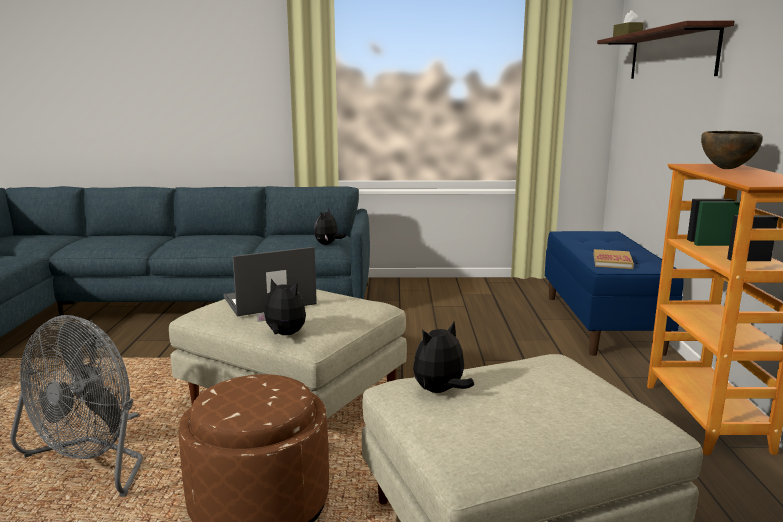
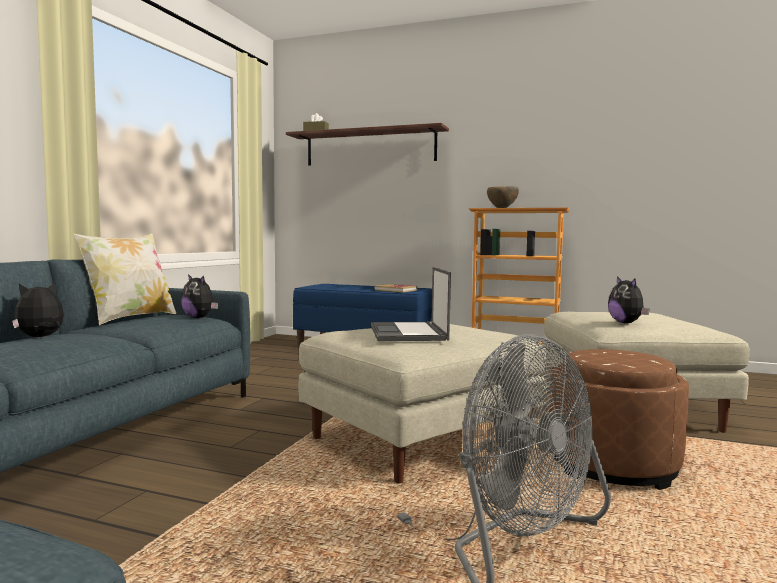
camera: 70 degrees left, 10 degrees down
(284, 335) = (499, 338): plush toy -> plush toy (41, 337)
(312, 233) = (130, 318): none -> pillow

